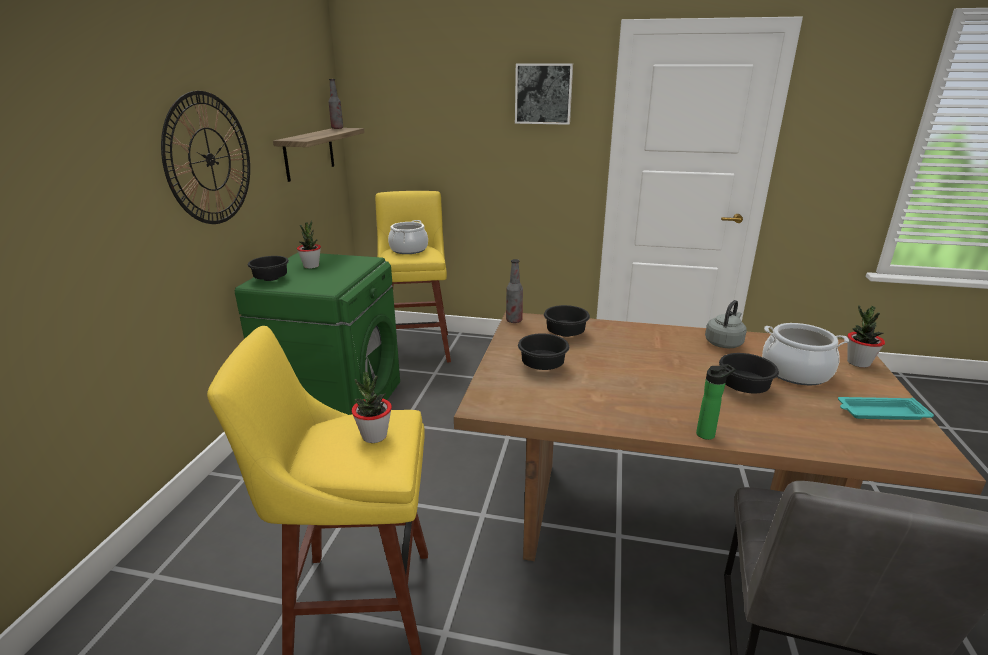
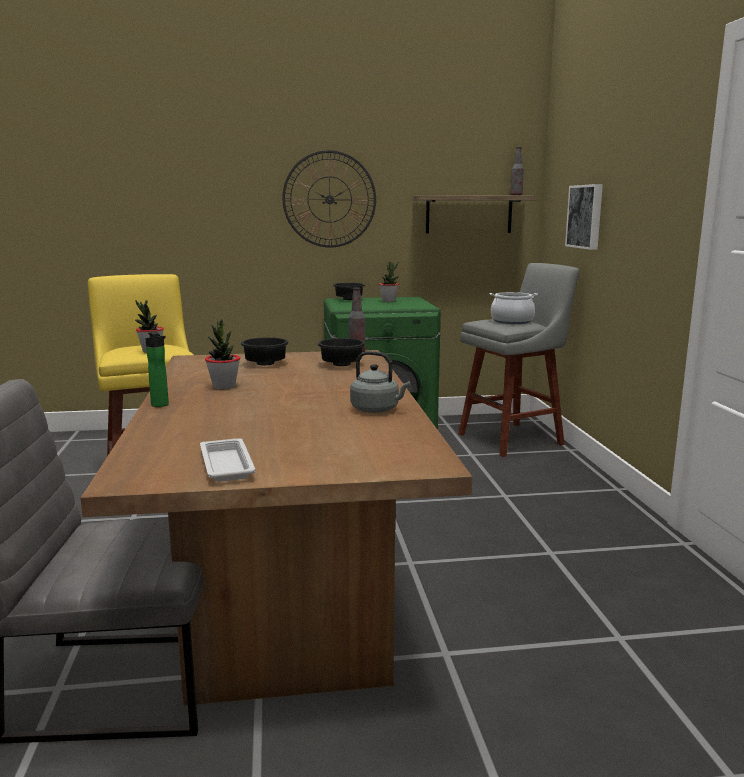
camera: 70 degrees right, 10 degrees down
(417, 347) = (512, 439): yellow stool -> grey stool
(543, 94) = (656, 143): picture -> picture (586, 216)
(745, 388) = (260, 416): black bowl -> none
(795, 372) = (316, 435): cooking pot -> none
(858, 363) = (374, 465): potted plant -> potted plant (224, 386)
(880, 413) = (226, 464): turquoise tray -> white tray

